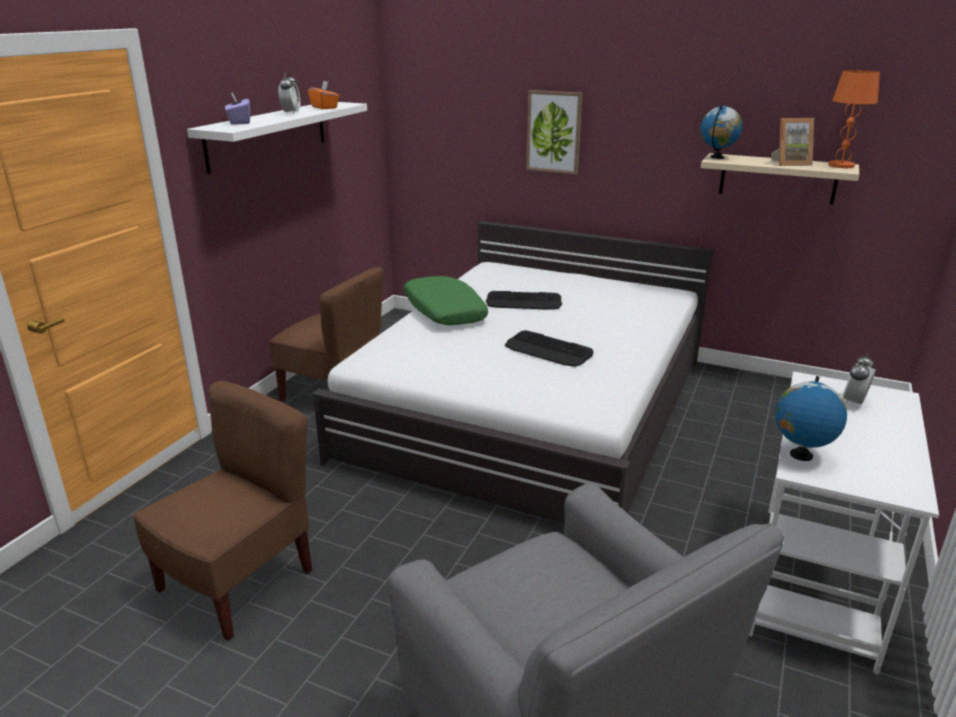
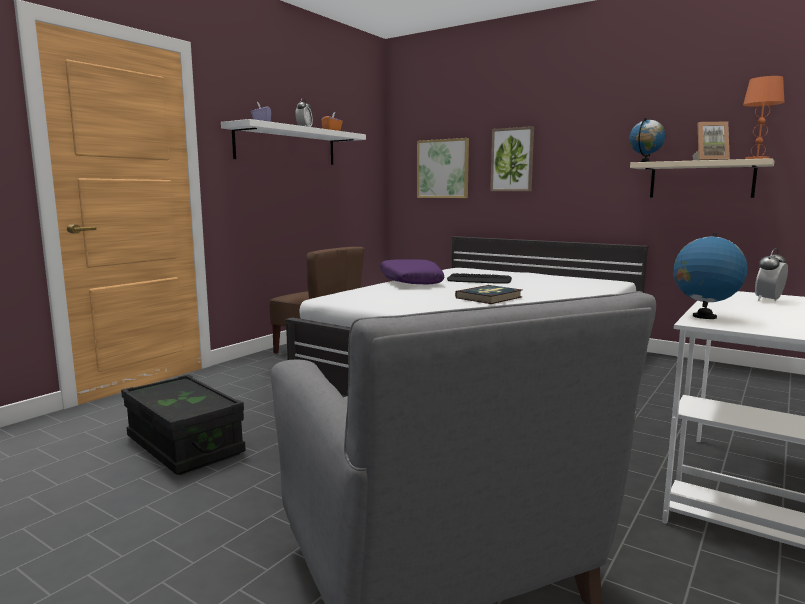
camera: 10 degrees right, 15 degrees down
(238, 582) = (184, 445): brown chair -> black storage box
(443, 311) = (410, 282): green pillow -> purple pillow
(463, 134) = (443, 169): none -> picture
(548, 350) = (489, 297): keyboard -> book

